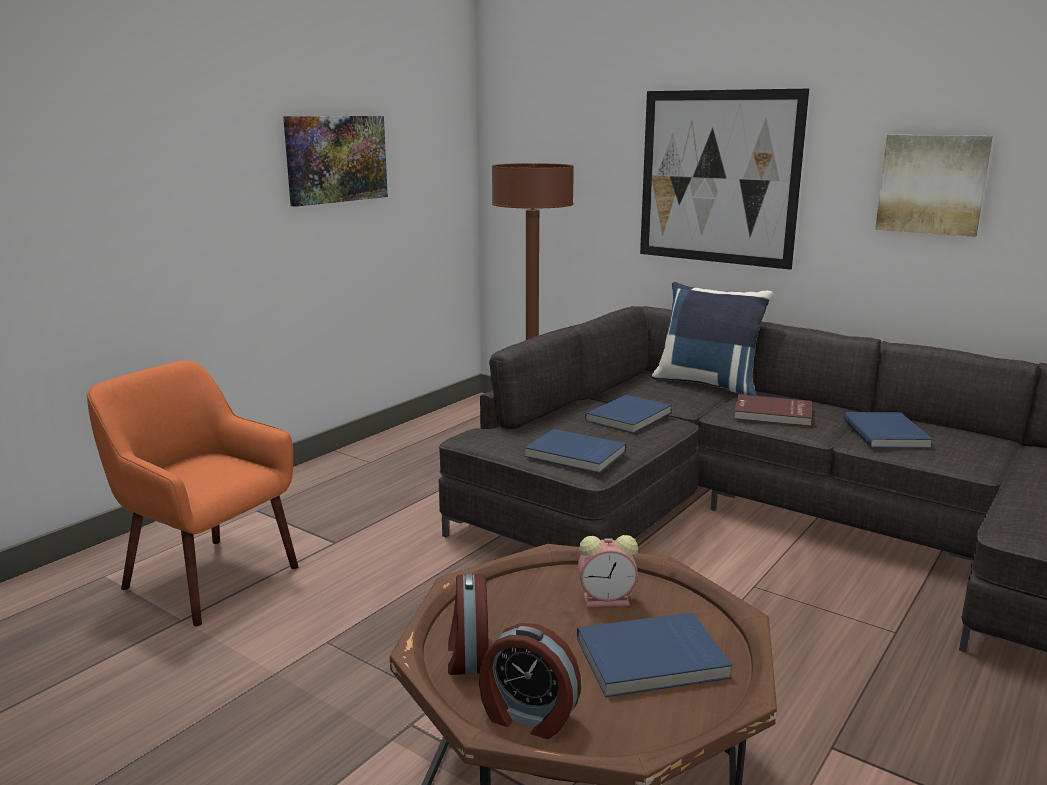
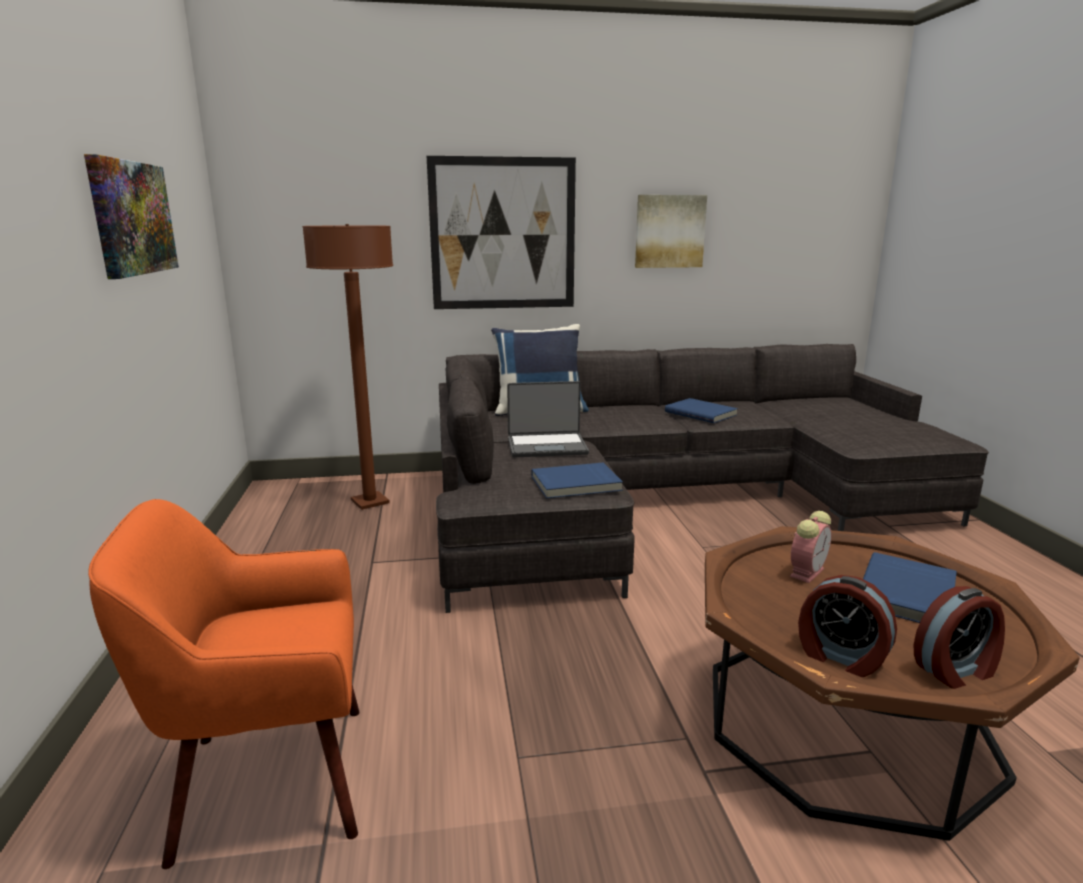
camera: 45 degrees left, 0 degrees up
(630, 417) = (547, 446): blue book -> laptop
(772, 414) = (622, 419): red book -> none

